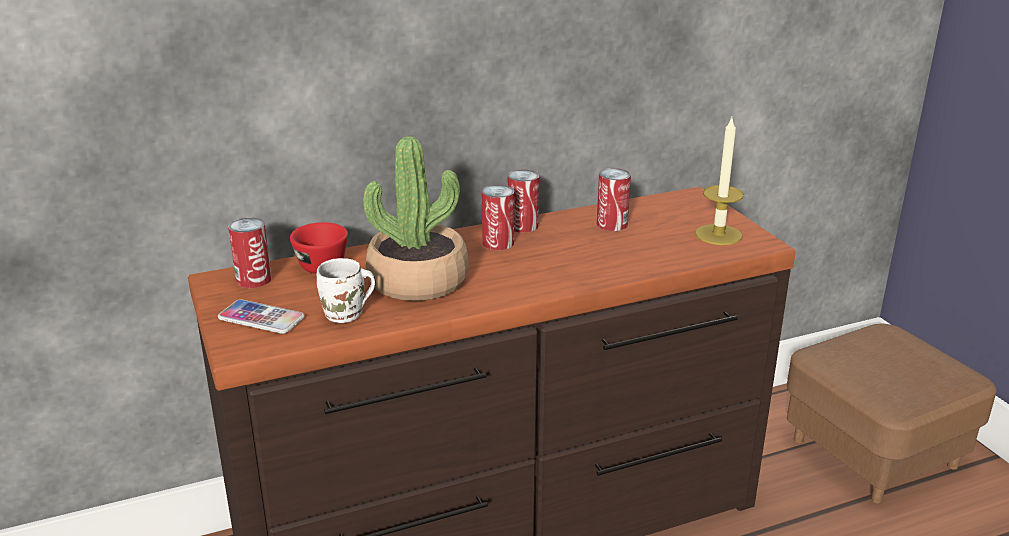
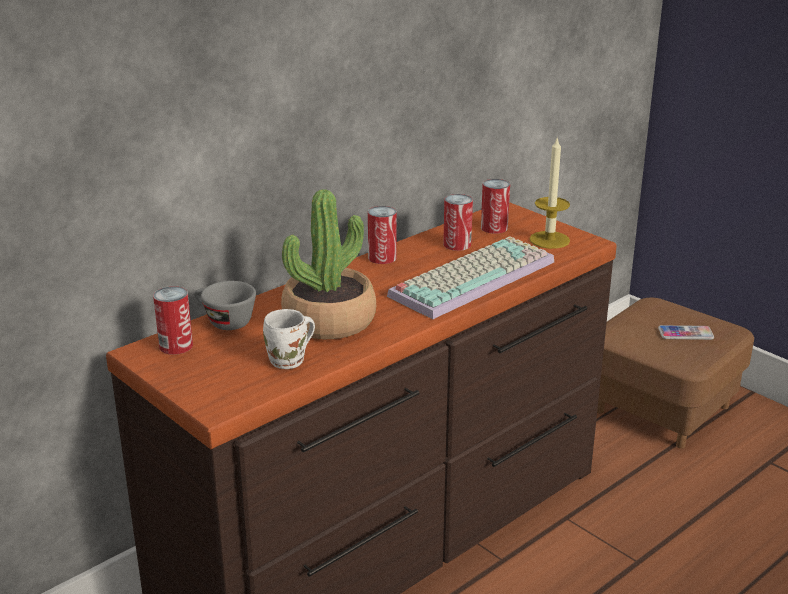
camera: 20 degrees left, 0 degrees up
(261, 318) = (214, 378): phone -> phone (685, 334)
(317, 264) = (223, 321): red cup -> grey cup
(498, 243) = (372, 276): can -> can (494, 228)
(602, 260) = (472, 277): none -> keyboard

